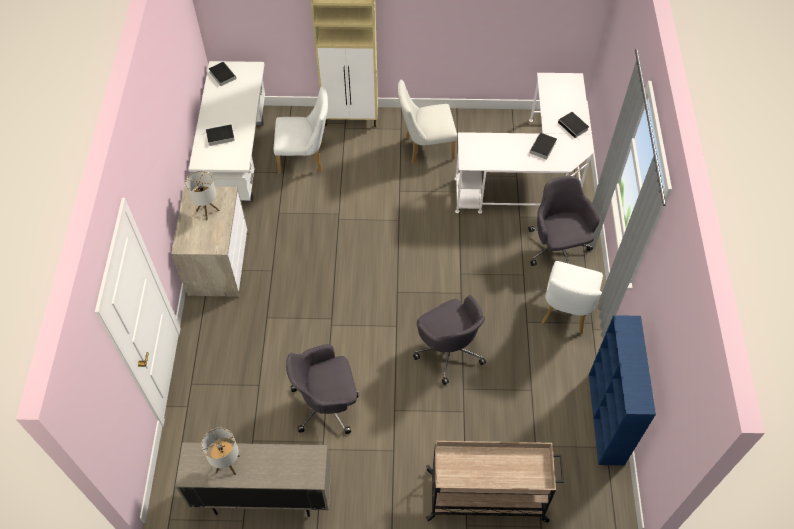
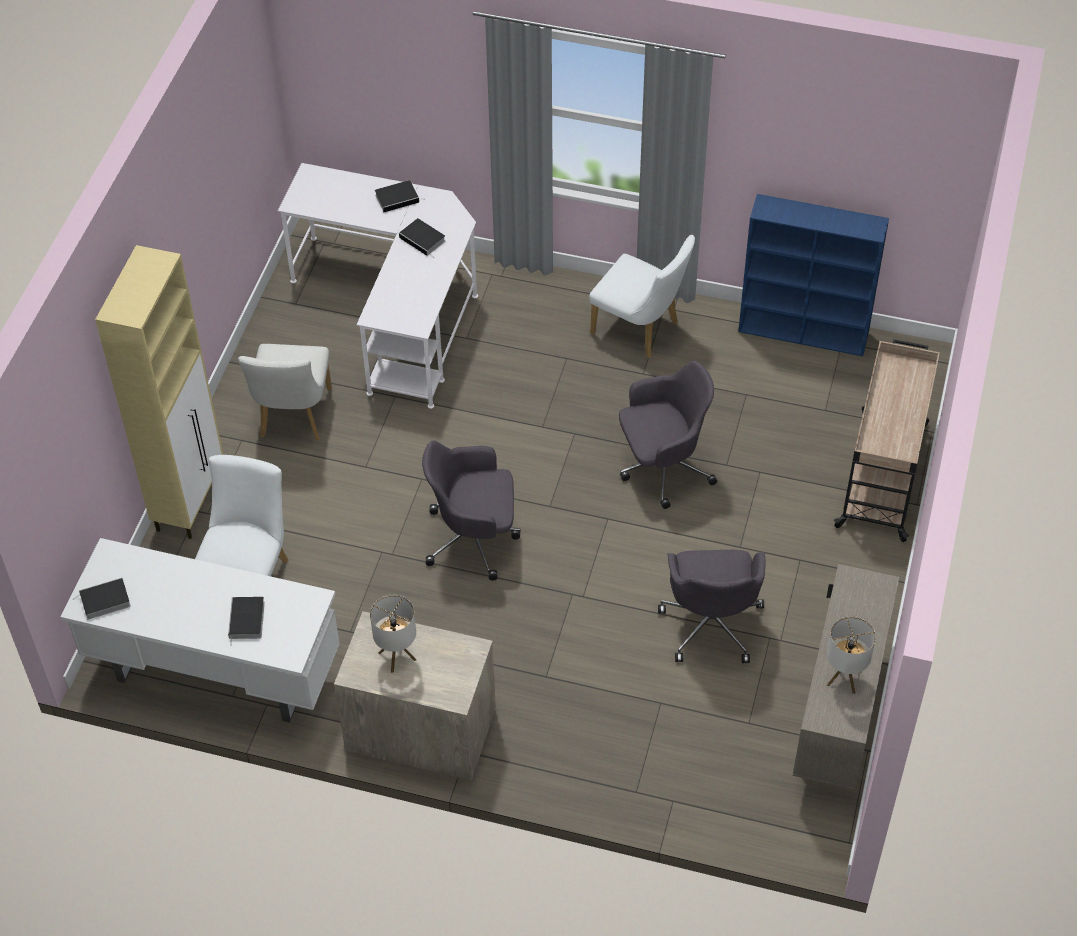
camera: 75 degrees left, 5 degrees down
(557, 248) = (534, 311): grey office chair -> grey office chair (474, 538)

